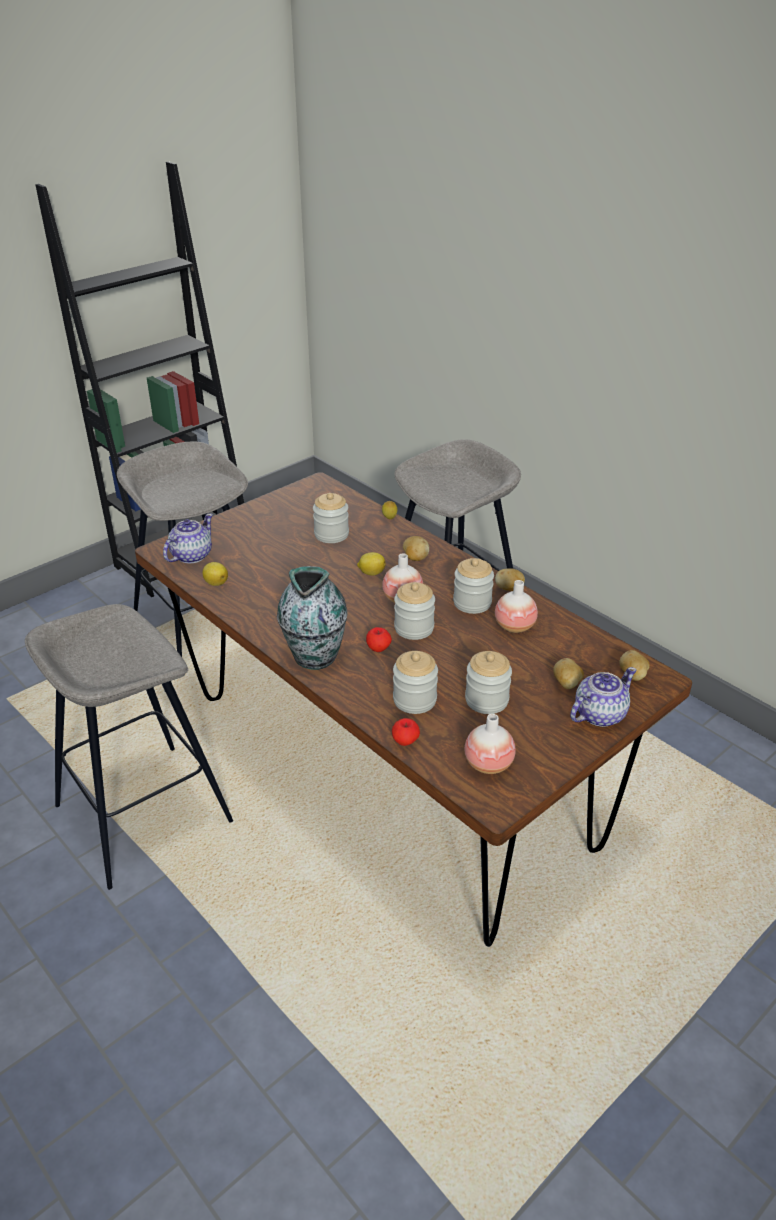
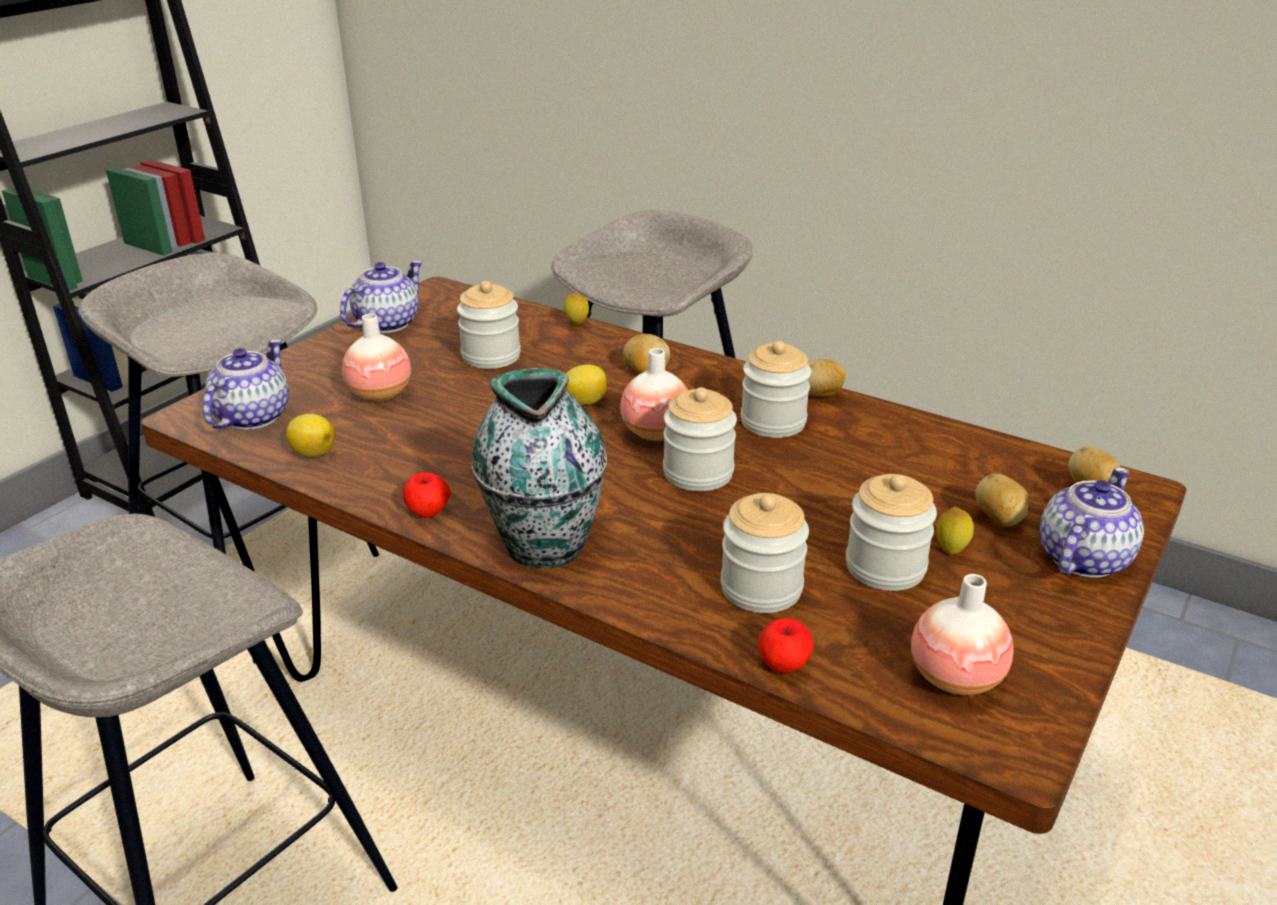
camera: 15 degrees left, 5 degrees down
(280, 503) = (386, 323): none -> teapot
(378, 648) = (653, 514): apple -> apple (428, 512)
(514, 627) = (861, 447): vase -> vase (380, 394)
(528, 696) = (951, 550): none -> lemon

